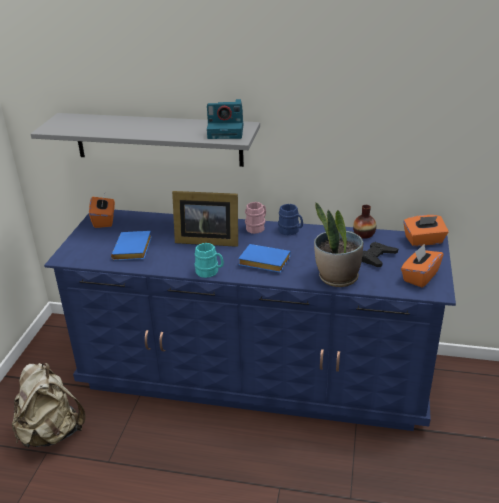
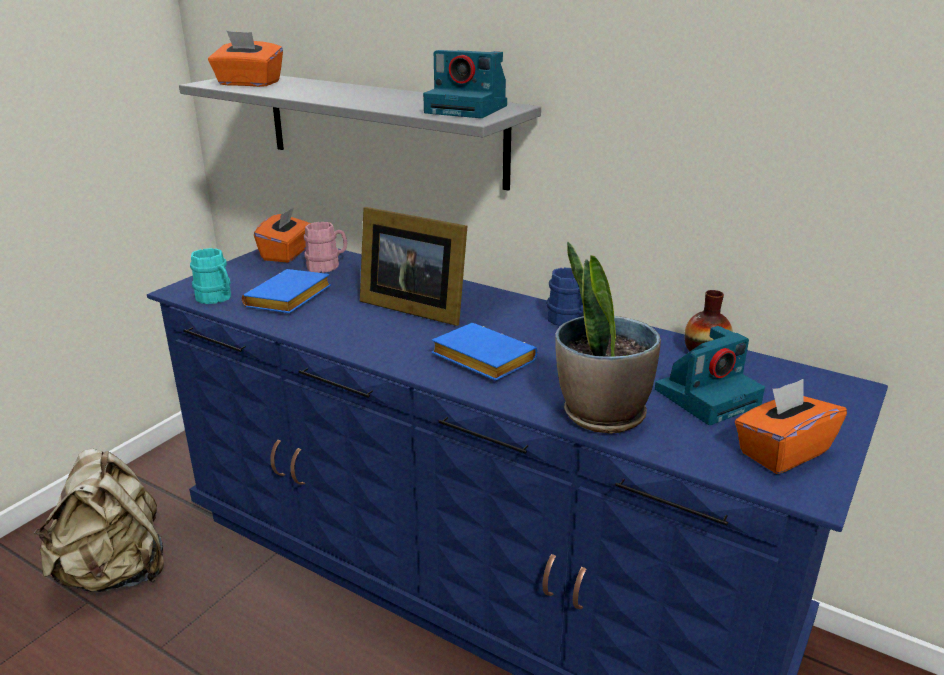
camera: 20 degrees right, 5 degrees down
(210, 272) = (377, 355): turquoise mug -> turquoise mug (216, 298)
(257, 227) = (513, 304): pink mug -> pink mug (327, 266)
(377, 258) = (707, 396): black game controller -> camera
(424, 241) = (828, 387): orange tissue box -> orange tissue box (249, 83)

